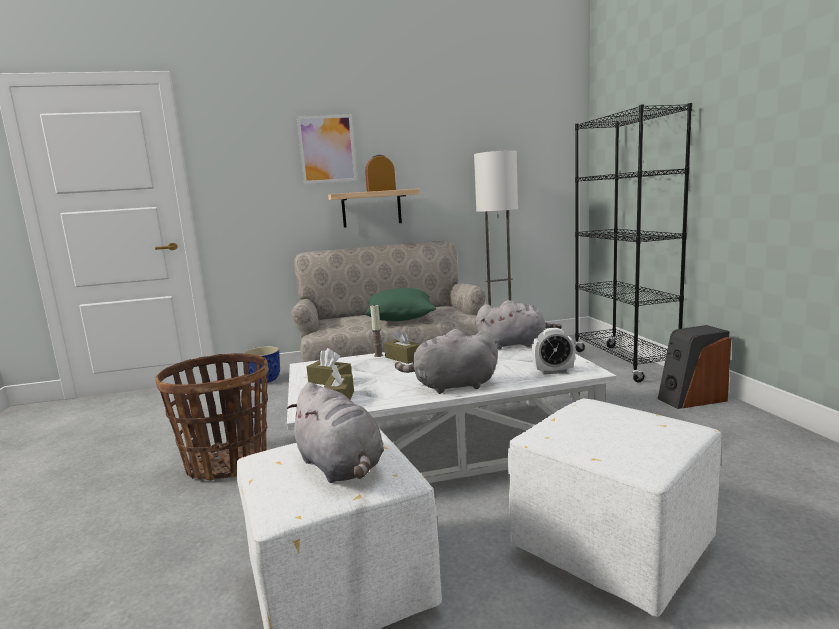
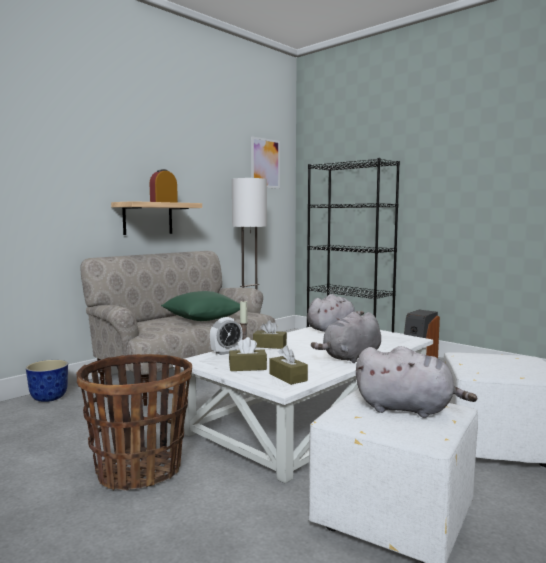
camera: 35 degrees left, 5 degrees down
(327, 149) = (112, 158): picture -> picture (265, 163)
(553, 371) = (394, 341): alarm clock -> alarm clock (226, 352)

